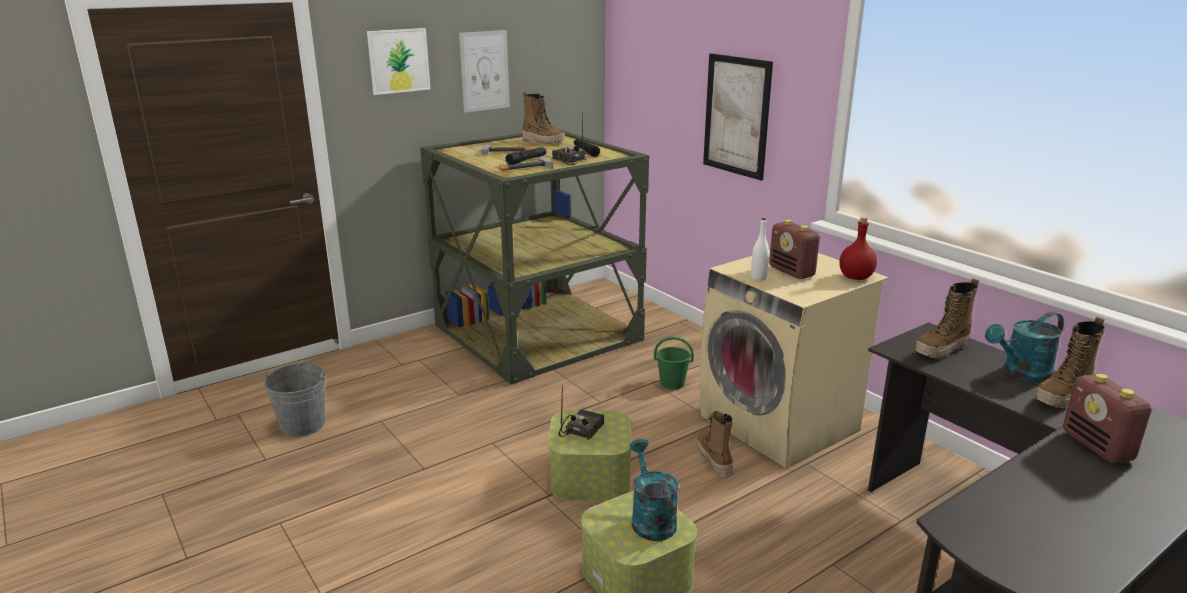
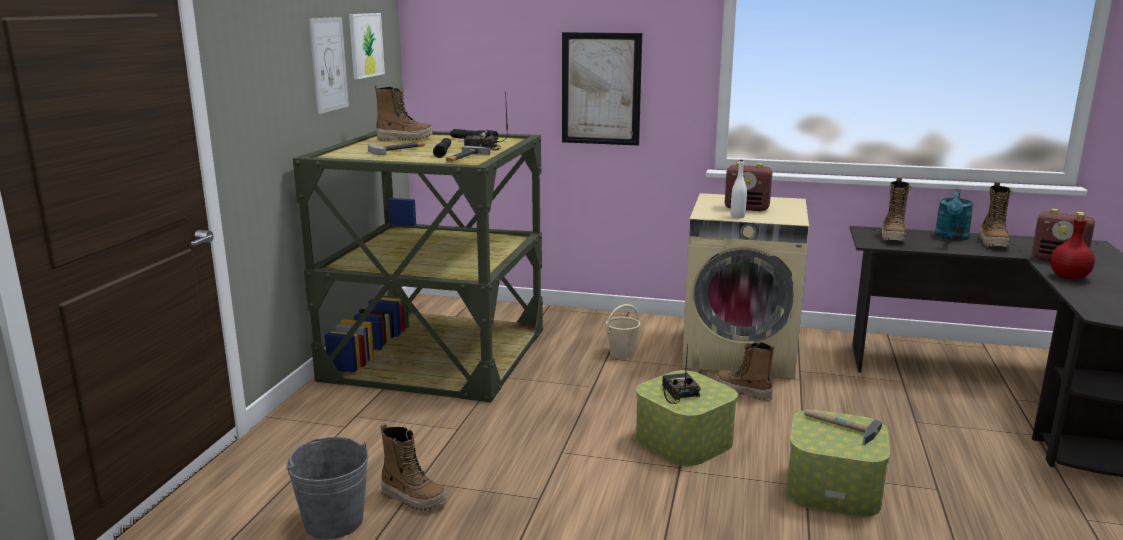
camera: 40 degrees left, 5 degrees down
(360, 431) = (413, 498): none -> boot
(398, 61) = (266, 51): picture -> picture (365, 45)
(650, 518) = (839, 426): turquoise watering can -> hammer
(672, 383) = (622, 353): green bucket -> beige bucket
(856, 277) = (789, 202): red bottle -> red bottle (1068, 277)

